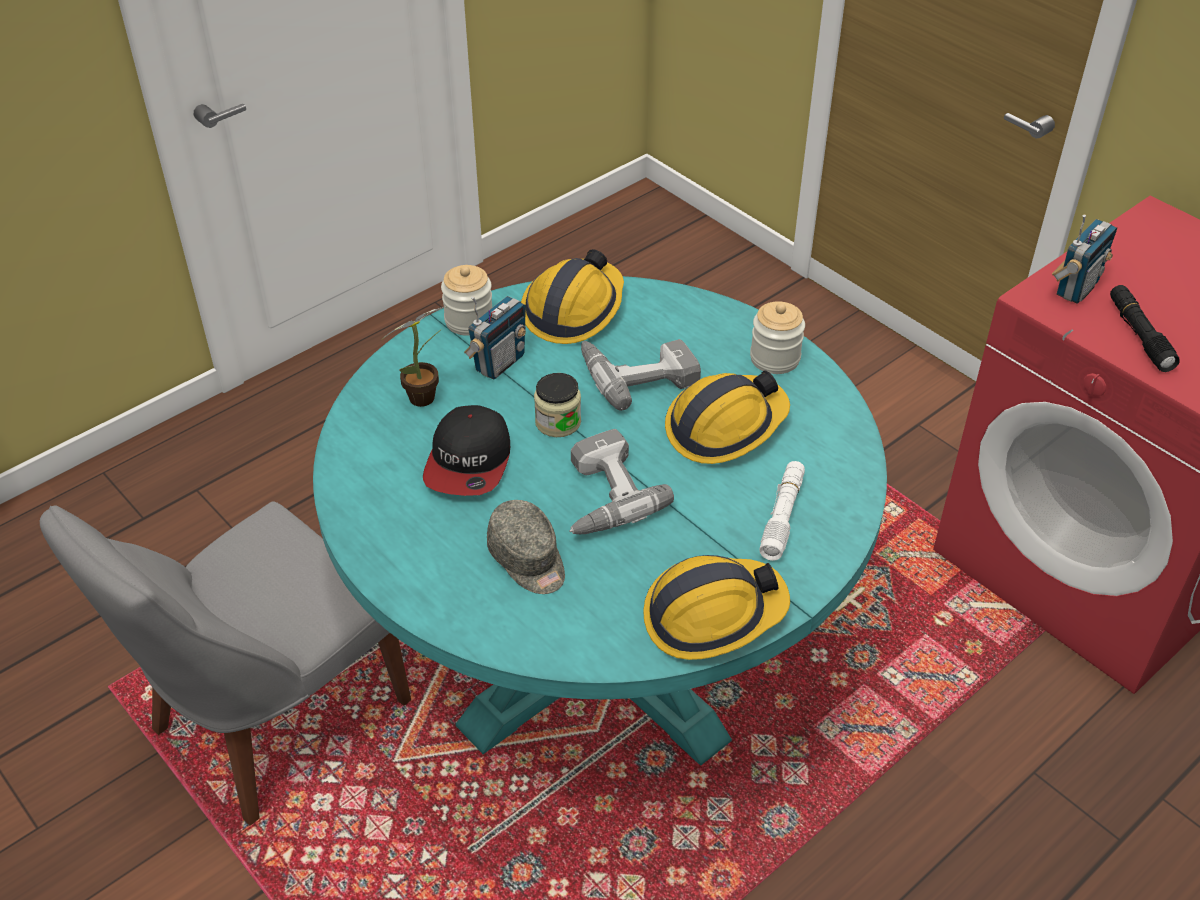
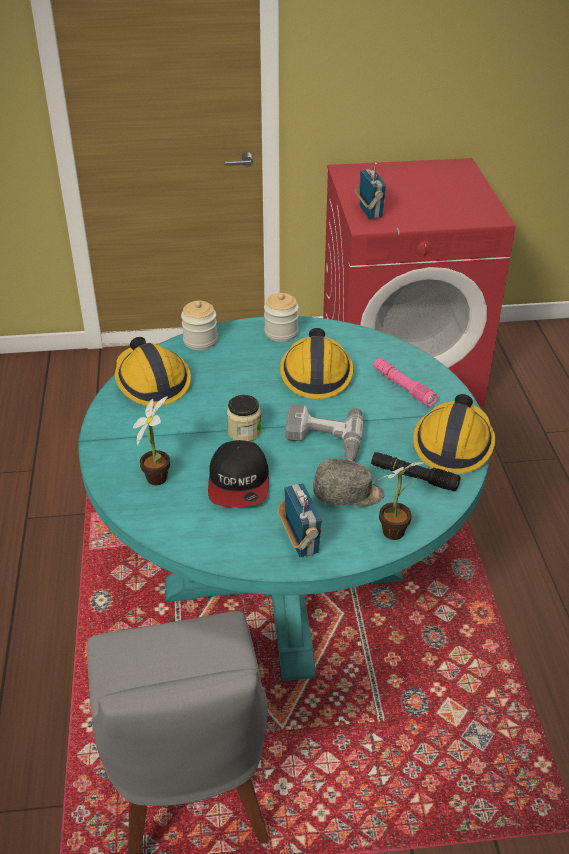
camera: 55 degrees left, 5 degrees down
(469, 321) = (107, 427): jar -> jar (200, 341)
(469, 461) = (239, 482): cap -> cap turned 45 degrees clockwise
(499, 363) = (163, 432): radio -> radio (300, 542)
(501, 632) = (397, 531): none -> potted plant
(637, 373) = (237, 384): power drill -> none
(782, 516) = (403, 387): white flashlight -> pink flashlight
(1139, 335) = (420, 214): black flashlight -> black flashlight (413, 477)

